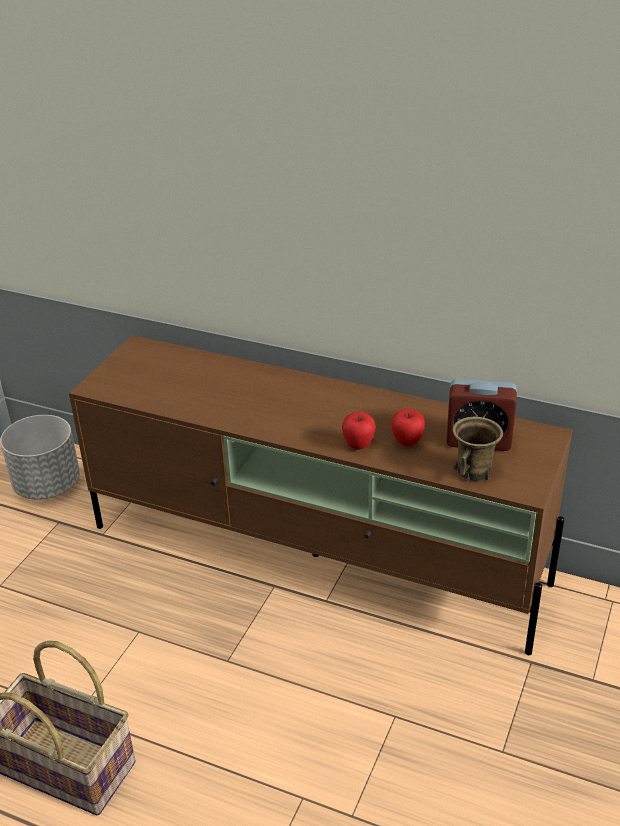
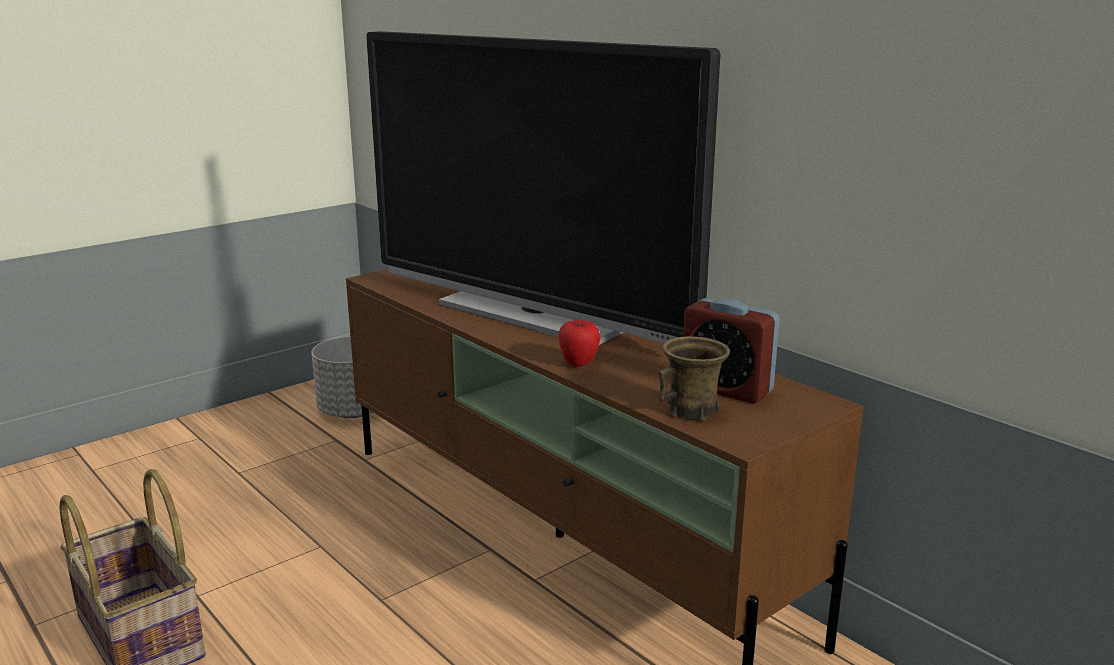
camera: 25 degrees right, 15 degrees down
(275, 399) = (532, 316): none -> television
(407, 442) = (637, 372): apple -> none

